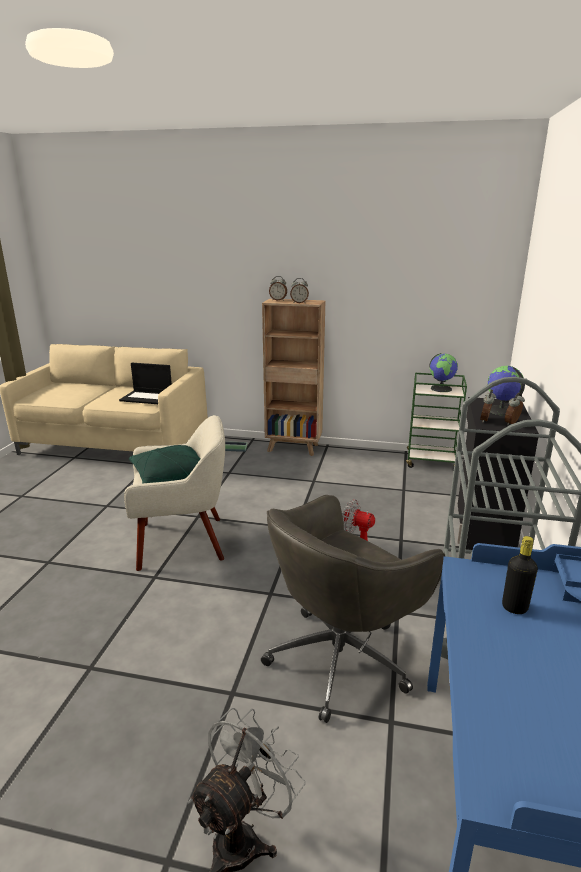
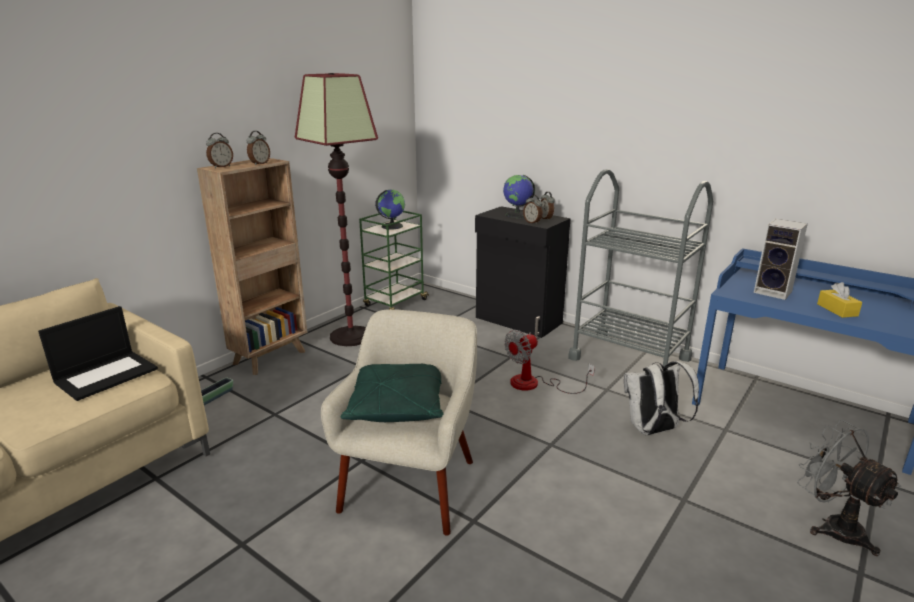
camera: 65 degrees left, 0 degrees up
(342, 657) = (653, 430): grey office chair -> white backpack
(352, 463) = (350, 336): none -> floor lamp
(506, 670) = (837, 310): none -> yellow tissue box
(514, 607) = (774, 292): black bottle -> speaker

